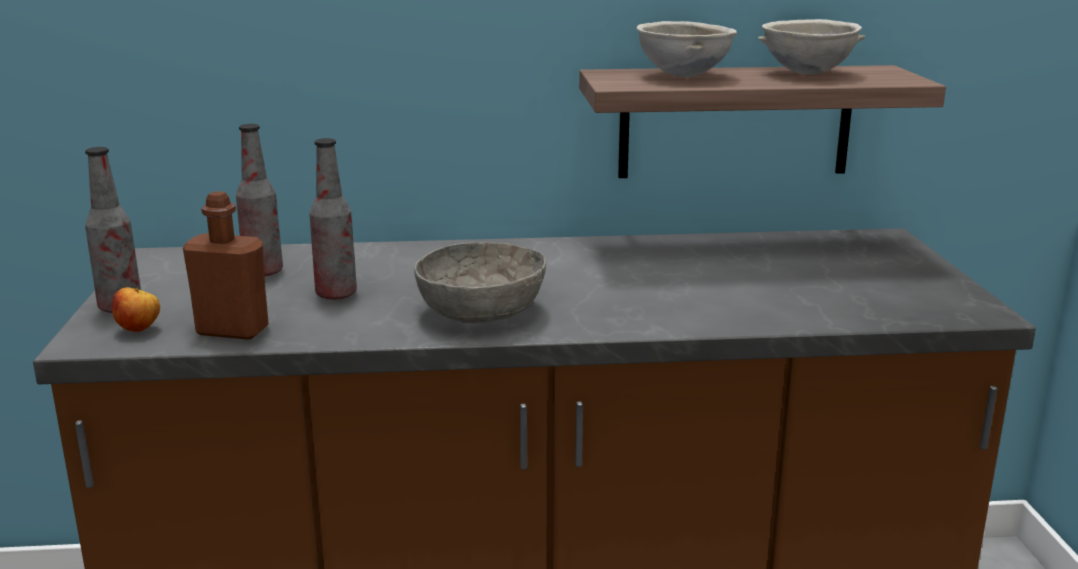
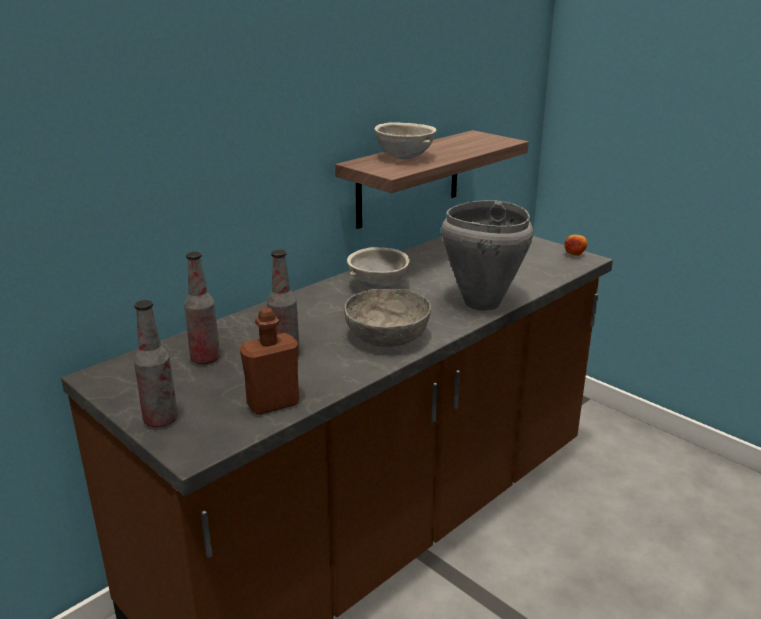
camera: 40 degrees left, 5 degrees up
(139, 330) = (210, 428): apple -> apple (574, 255)
(681, 316) = (481, 303): none -> grey cooking pot
(808, 73) = (455, 144): grey bowl -> grey bowl (379, 287)

